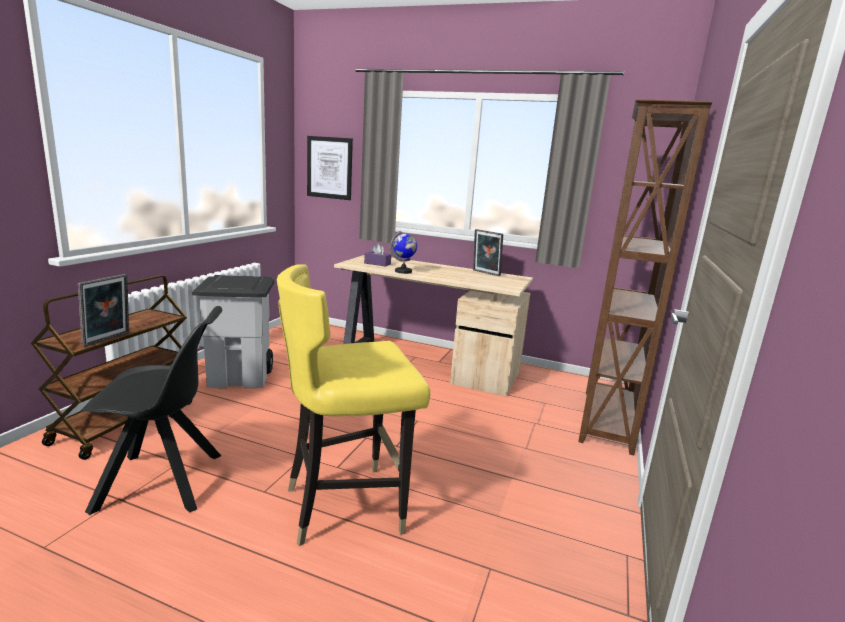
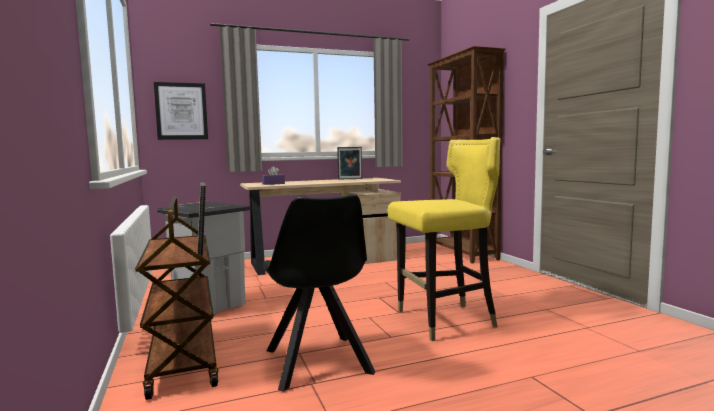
camera: 40 degrees left, 10 degrees down
(164, 482) = (318, 363): black chair -> black chair turned 120 degrees clockwise
(346, 505) = (445, 321): yellow chair -> yellow chair turned 135 degrees counterclockwise
(403, 271) = (307, 183): globe -> none

